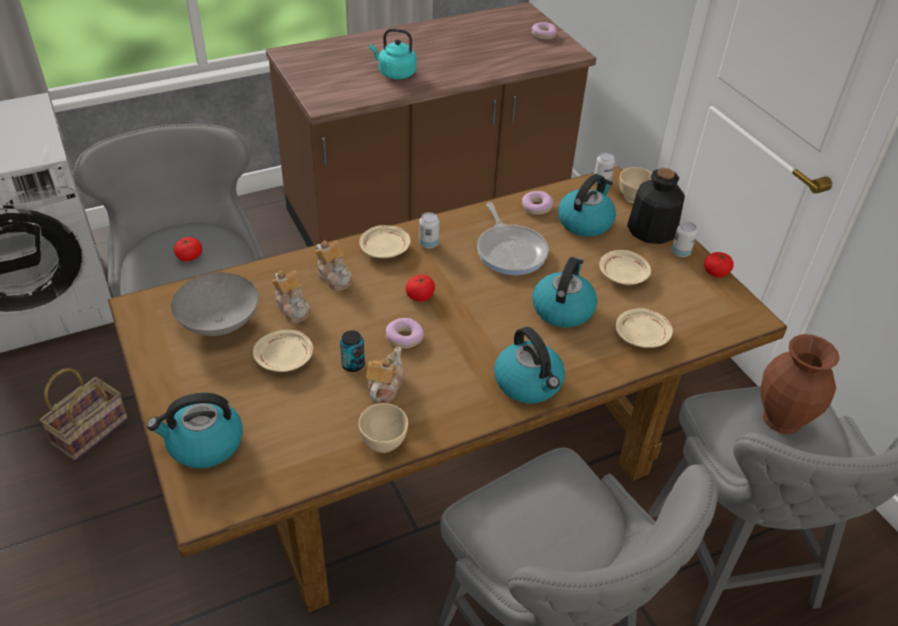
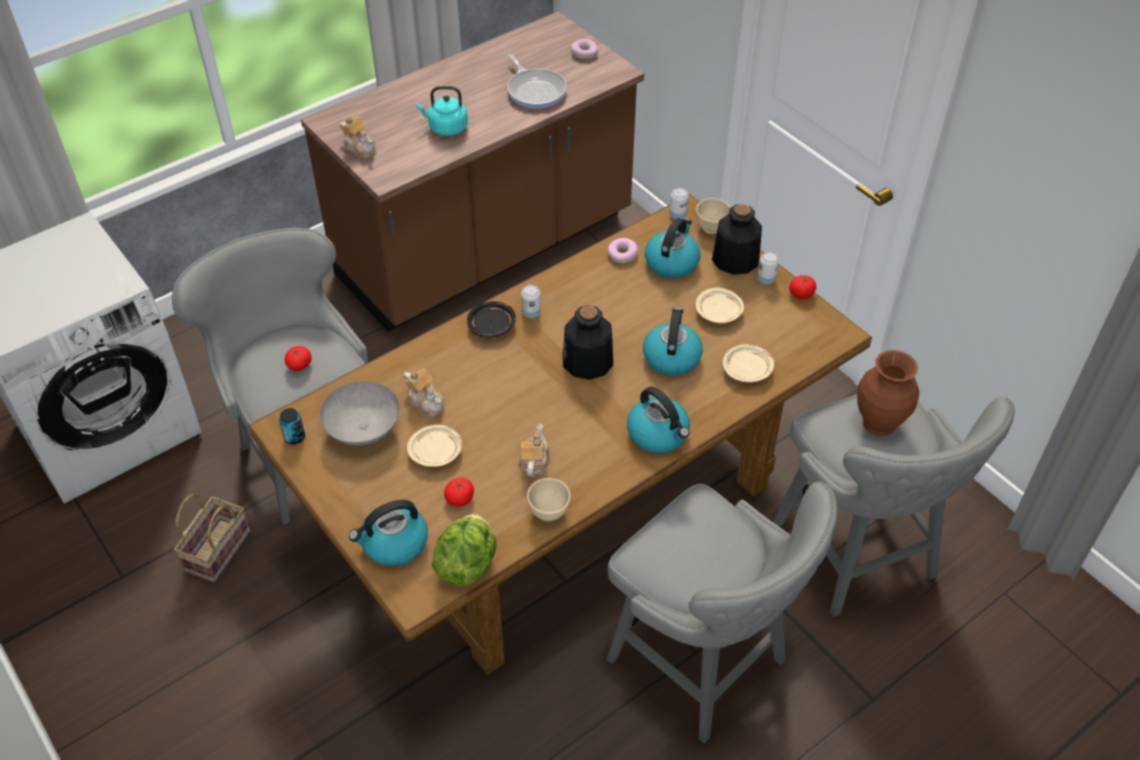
camera: 10 degrees left, 5 degrees up
(275, 482) = (467, 564): none -> lettuce
(334, 277) = (454, 363): teapot -> teapot (360, 148)
(353, 364) = (499, 446): can -> can (294, 437)
(385, 249) = (492, 325): beige plate -> black plate
(404, 338) = (537, 412): donut -> none
(420, 295) = (539, 368): tomato -> tomato (460, 498)
(472, 299) = (588, 362): none -> bottle
(510, 251) = (610, 306): frying pan -> frying pan (535, 90)

